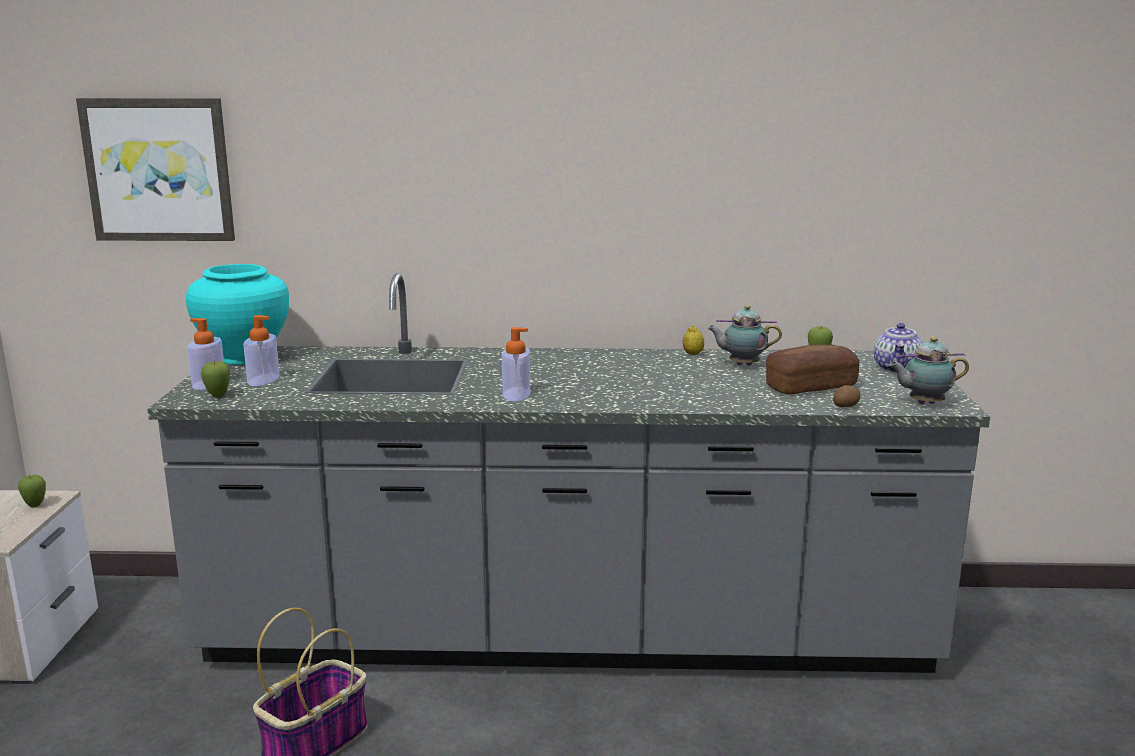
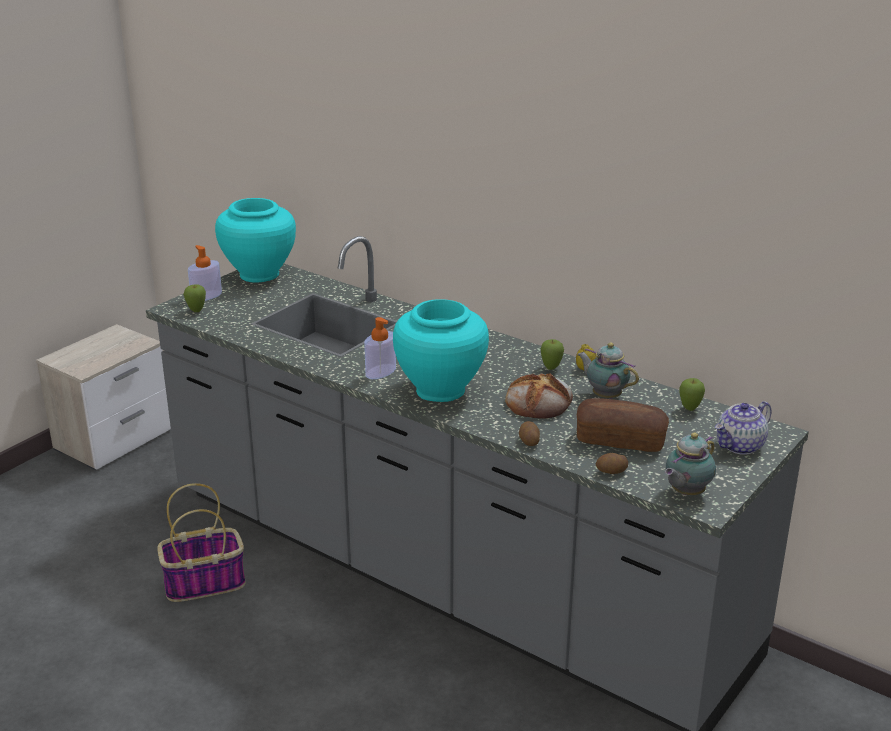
camera: 35 degrees right, 10 degrees up
(35, 505) = (127, 346): apple -> apple (551, 368)
(159, 170) = (229, 110): picture -> none
(263, 380) = (242, 302): soap dispenser -> none
(599, 393) = (440, 390): none -> turquoise vase
(699, 380) = (539, 402): none -> bread
(744, 405) = (529, 441): none -> potato
(923, 403) = (685, 493): teapot -> teapot turned 75 degrees counterclockwise

